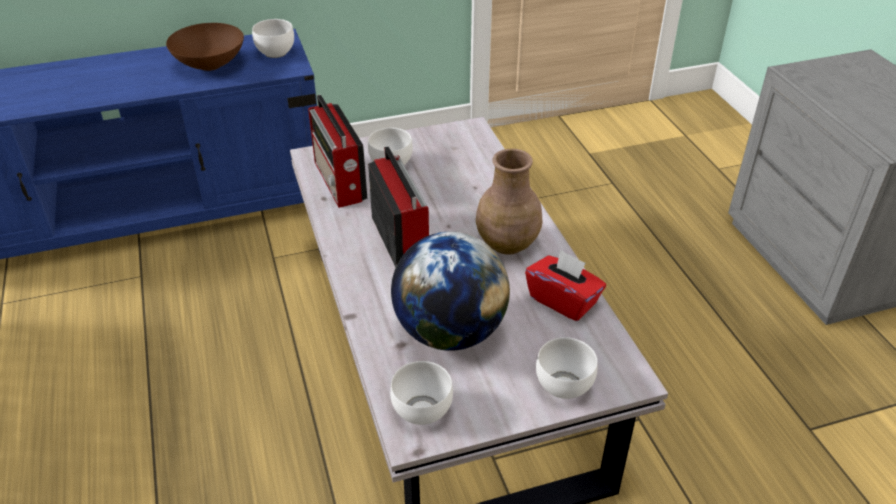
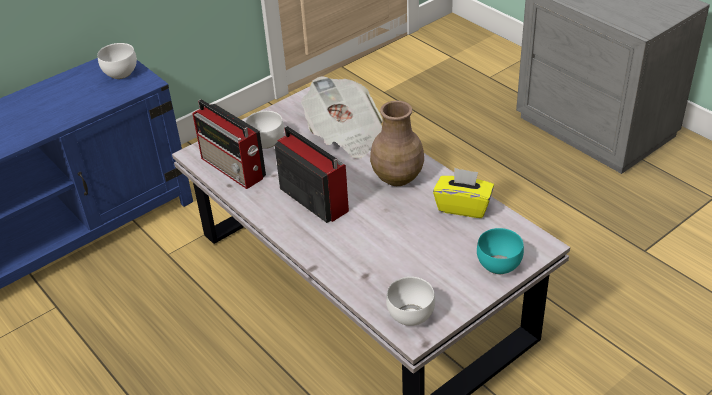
camera: 20 degrees left, 0 degrees up
(211, 65) = (70, 98): brown bowl -> none
(450, 332) = (395, 255): globe -> none
(479, 180) = (345, 135): none -> newspaper
(563, 300) = (463, 206): red tissue box -> yellow tissue box
(566, 387) = (500, 265): white bowl -> turquoise bowl

